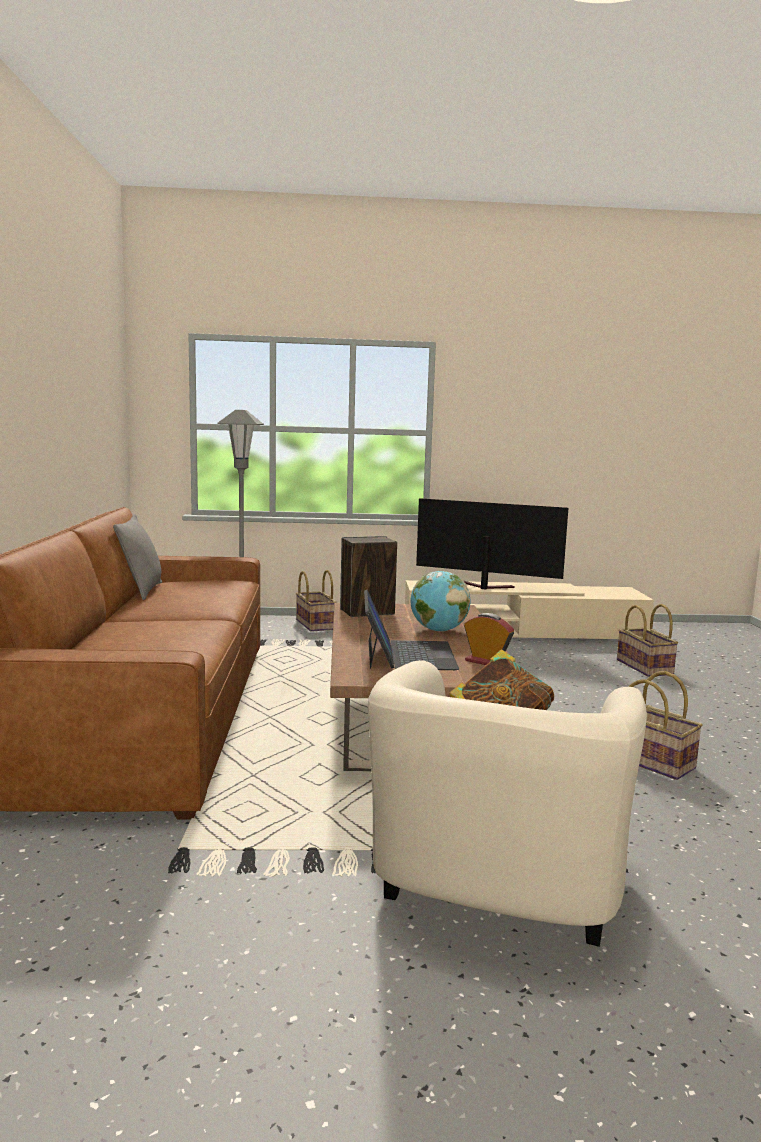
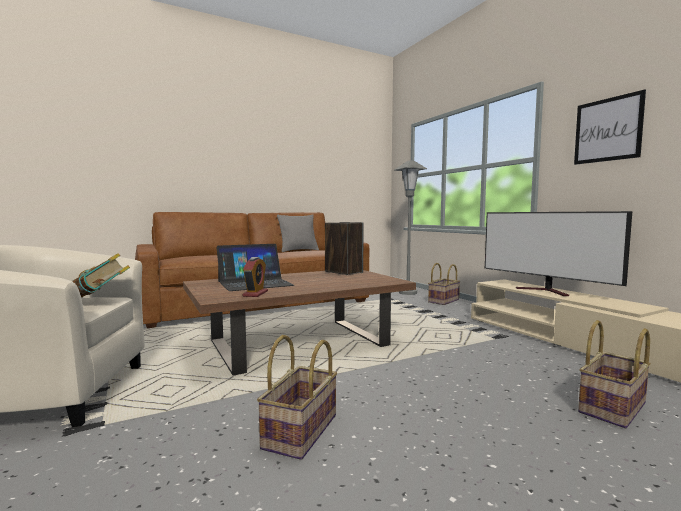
camera: 65 degrees right, 5 degrees down
(438, 630) = (322, 282): globe -> none
(483, 587) = (546, 291): television -> television turned 150 degrees clockwise
(507, 416) = (607, 130): none -> picture

